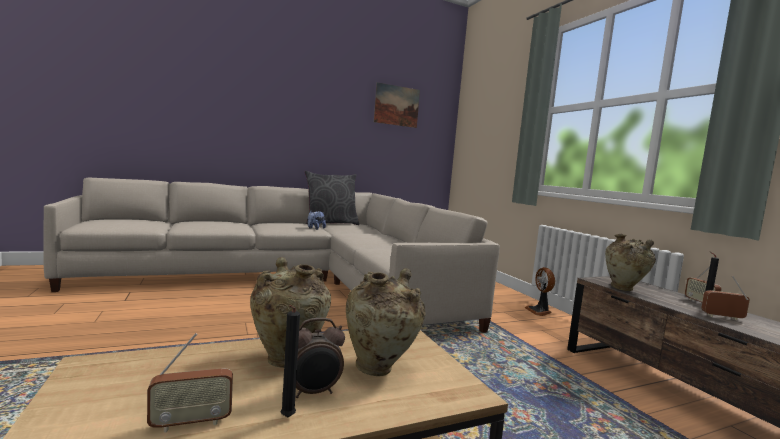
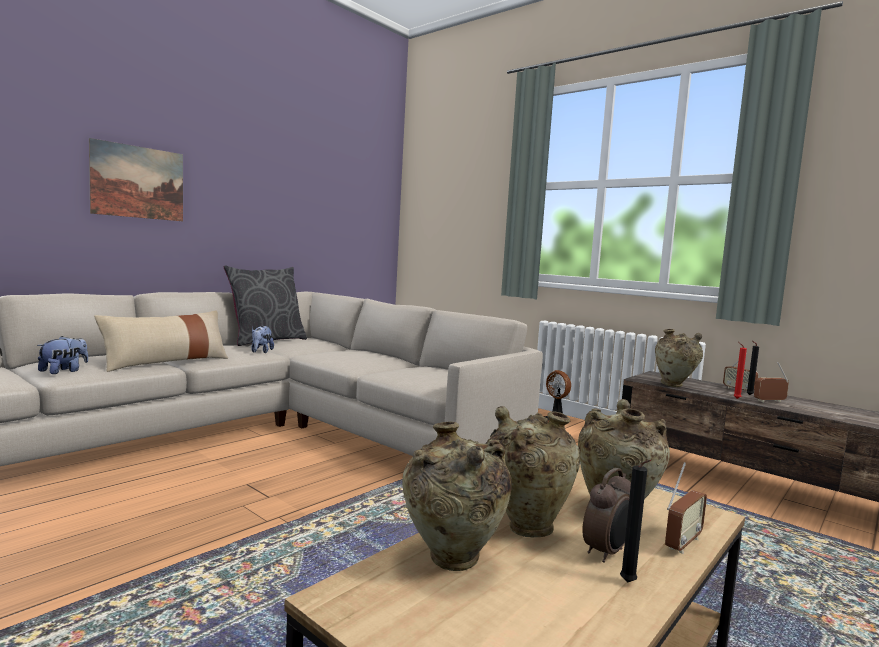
camera: 25 degrees left, 0 degrees up
(187, 226) = (64, 371): none -> plush toy
(190, 366) = (452, 563): none -> beige vase
(191, 423) = (564, 617): radio -> radio (682, 543)
(248, 228) = (166, 362): none -> beige pillow
(396, 105) = (330, 167): picture -> picture (138, 182)
(680, 308) = (735, 398): none -> red candle

